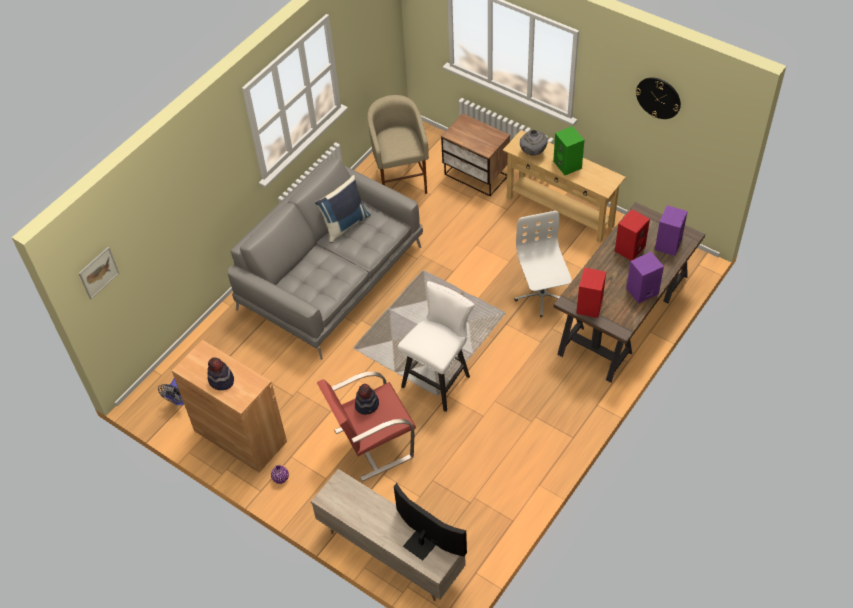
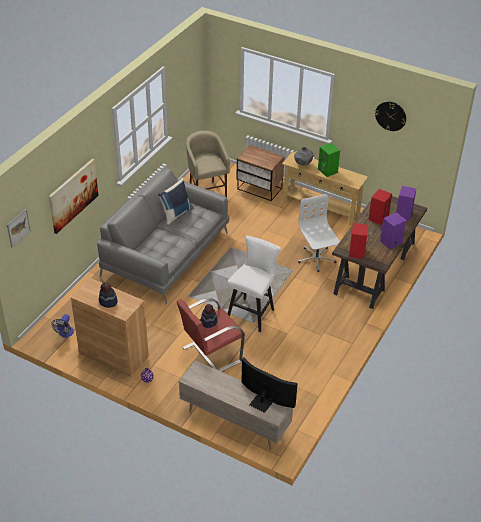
camera: 10 degrees left, 10 degrees down
(186, 213) = (73, 195): none -> picture

